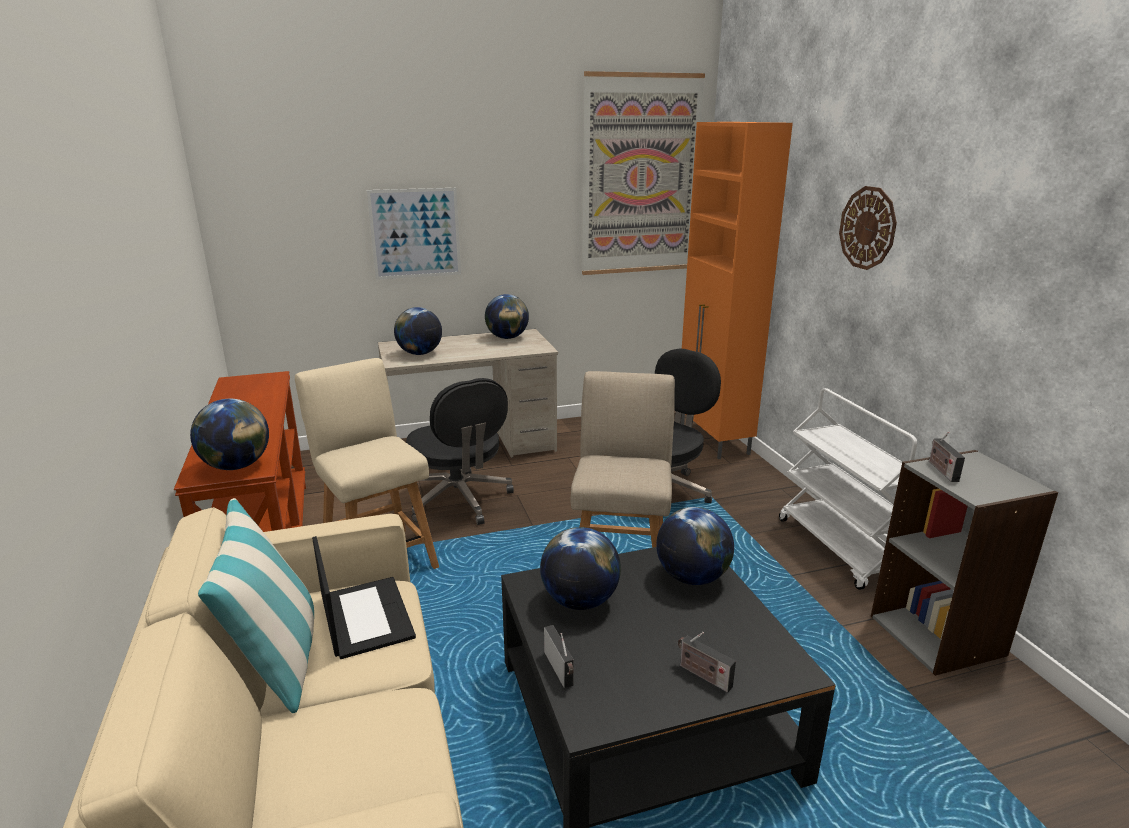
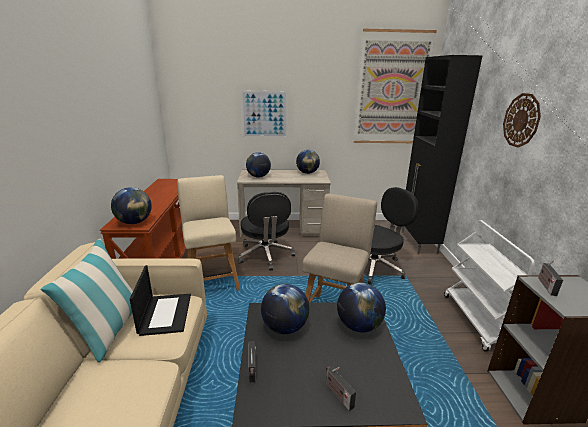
camera: 15 degrees right, 0 degrees up
(713, 440) = (418, 242): orange cabinet -> black cabinet

